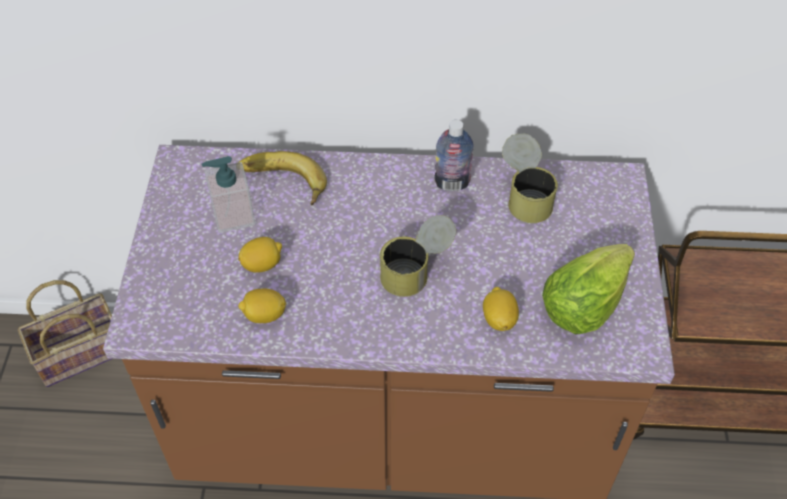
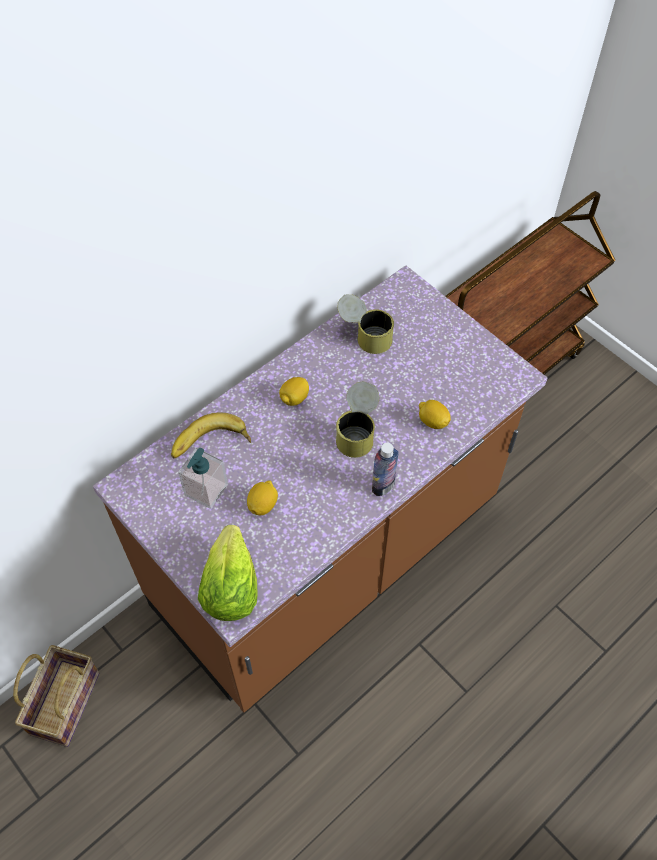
camera: 45 degrees left, 5 degrees up
(264, 315) = (302, 533): lemon -> lemon (294, 398)
(452, 184) = (315, 361): bottle -> bottle (383, 486)
(583, 305) = (465, 376): lettuce -> lettuce (230, 588)

